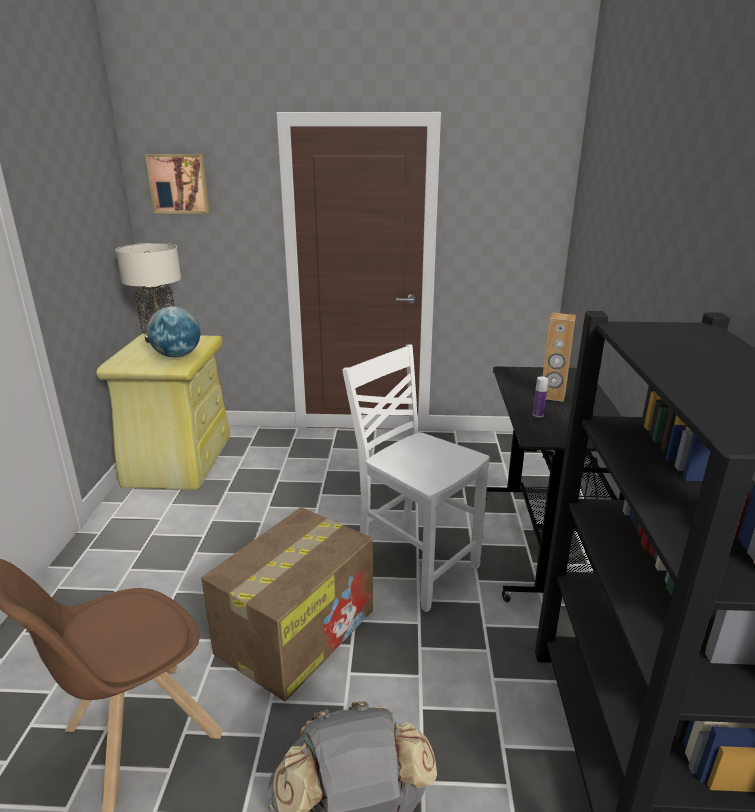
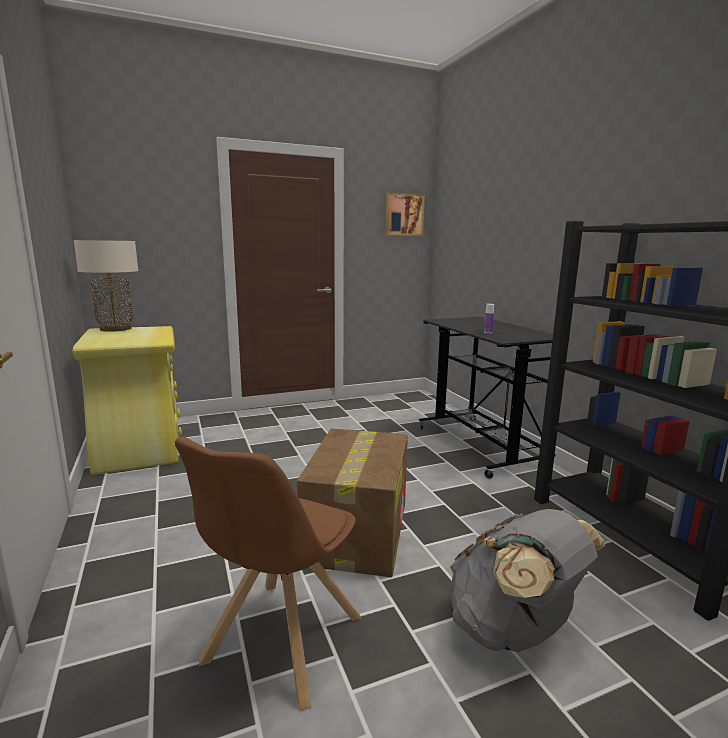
camera: 25 degrees left, 10 degrees down
(177, 356) = (149, 335): globe -> none
(179, 183) = (124, 191): picture -> picture (403, 214)
(414, 564) = (408, 472): white chair -> none
(552, 396) = (482, 326): brown speaker -> none

